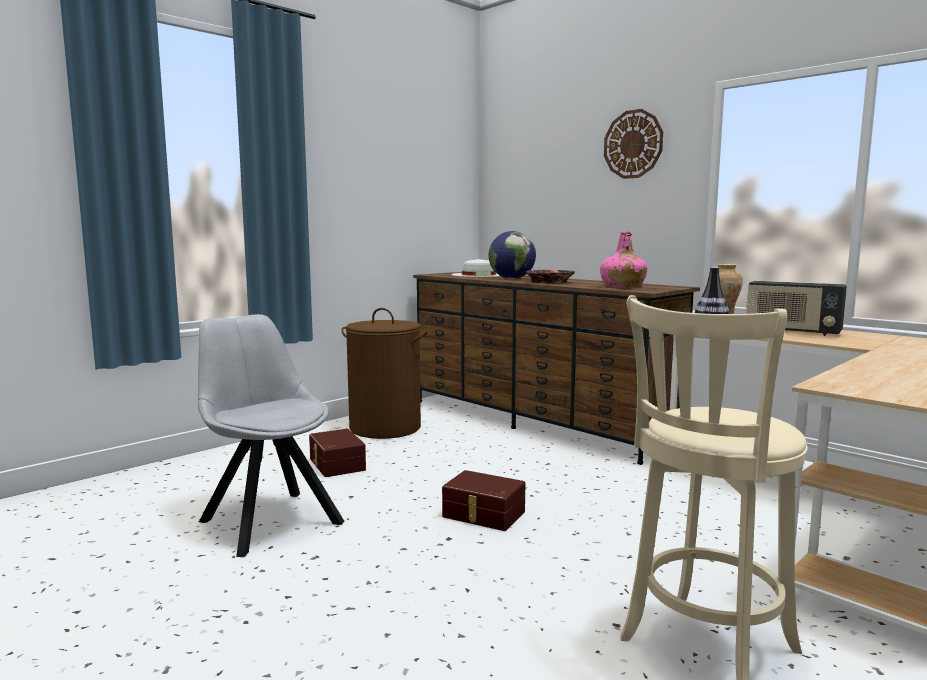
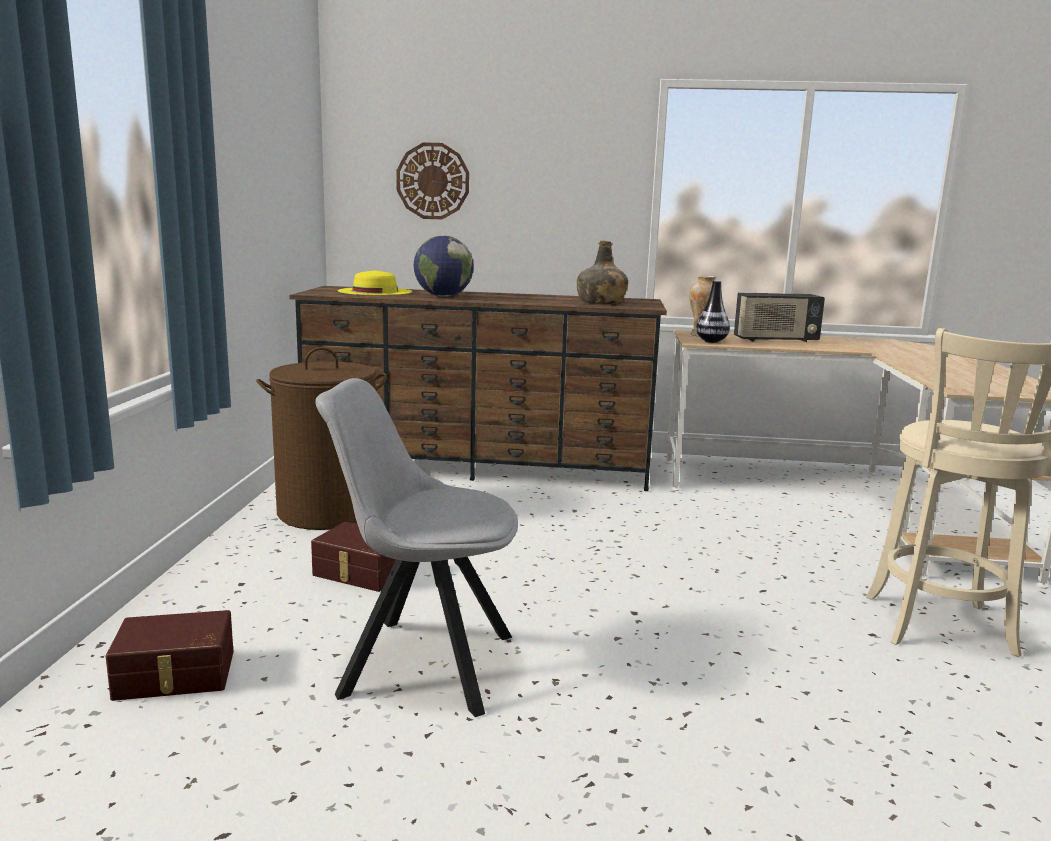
camera: 40 degrees left, 5 degrees up
(478, 275) = (375, 291): white hat -> yellow hat
(483, 515) = (618, 579): brown storage box -> brown storage box (175, 676)
(549, 282) = (507, 299): bowl -> none
(622, 286) = (600, 302): pink bottle -> green bottle
(633, 144) = (561, 135): wall clock -> wall clock (433, 181)

